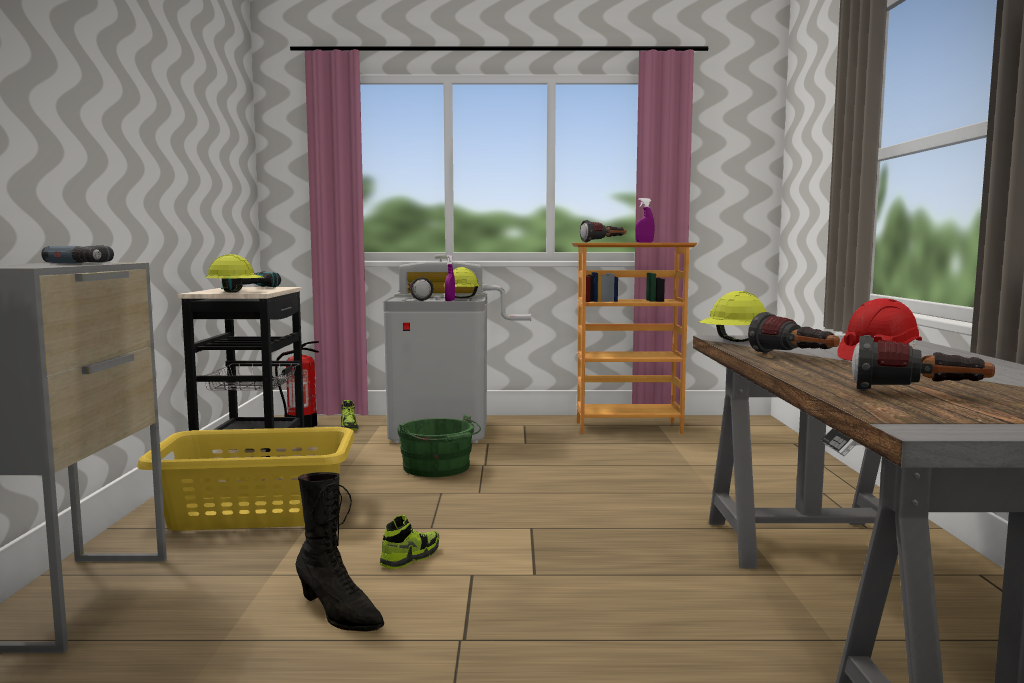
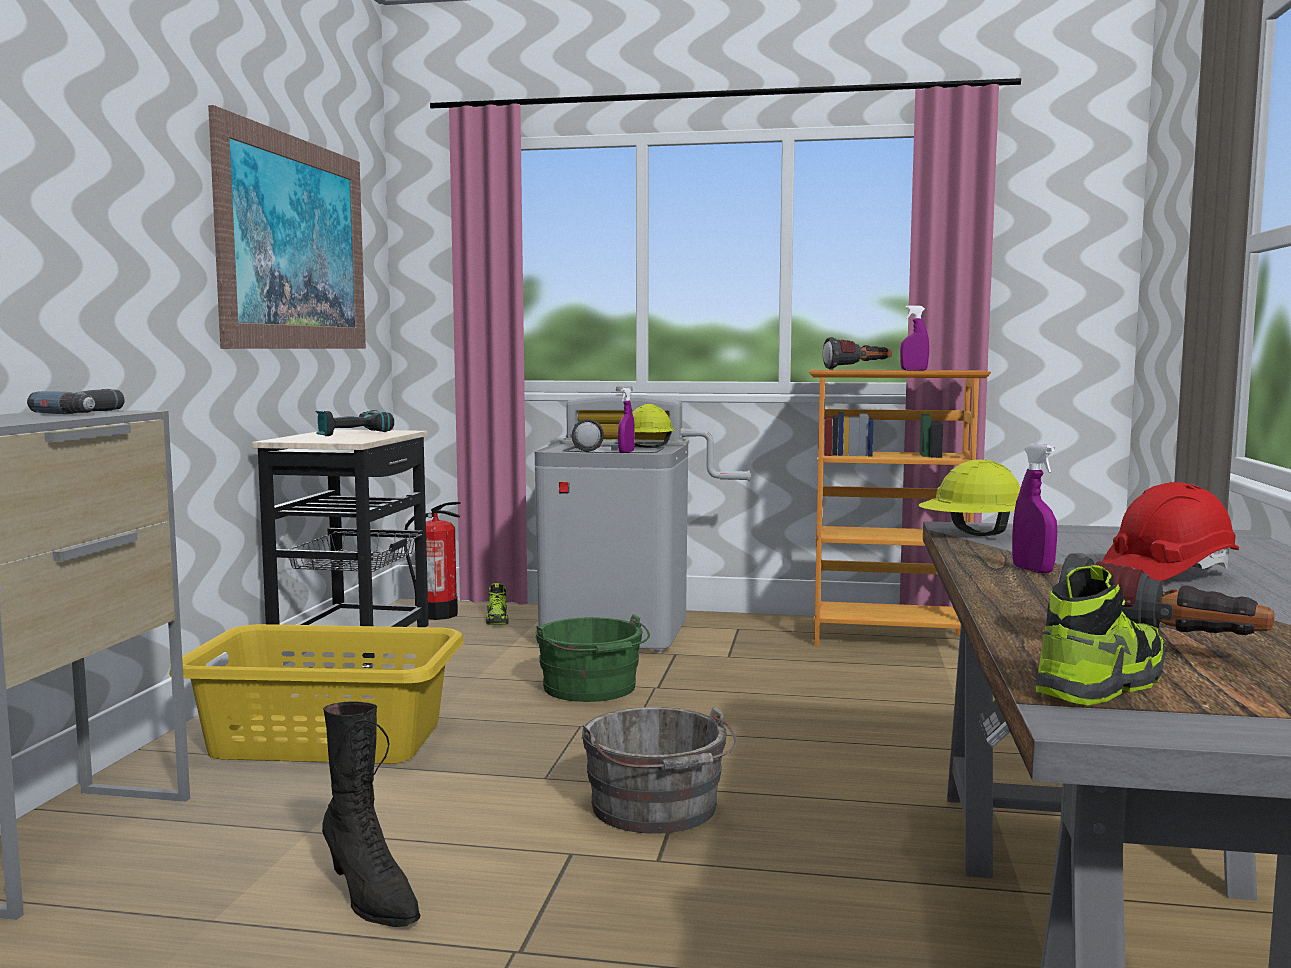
camera: 10 degrees right, 0 degrees up
(200, 146) = (295, 244): none -> picture
(236, 292) = (327, 440): yellow hard hat -> none
(410, 557) = (499, 820): shoe -> shoe (1101, 683)
(519, 542) = (657, 810): none -> grey bucket
(794, 358) = (1032, 570): flashlight -> purple spray bottle

